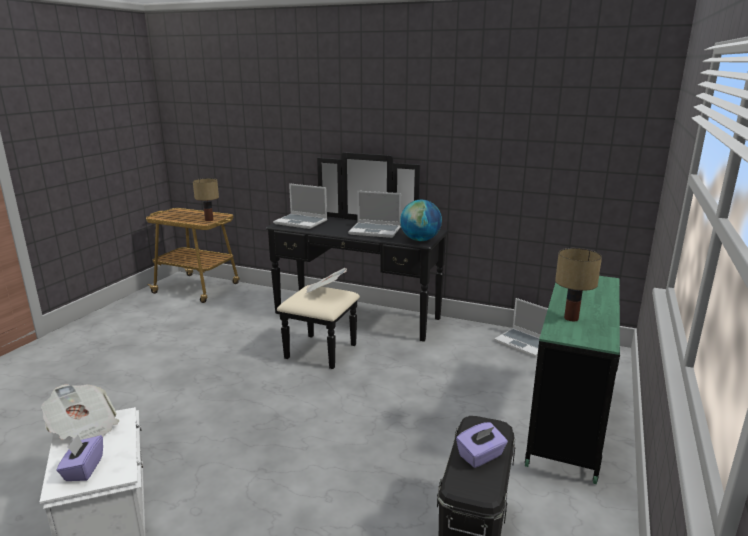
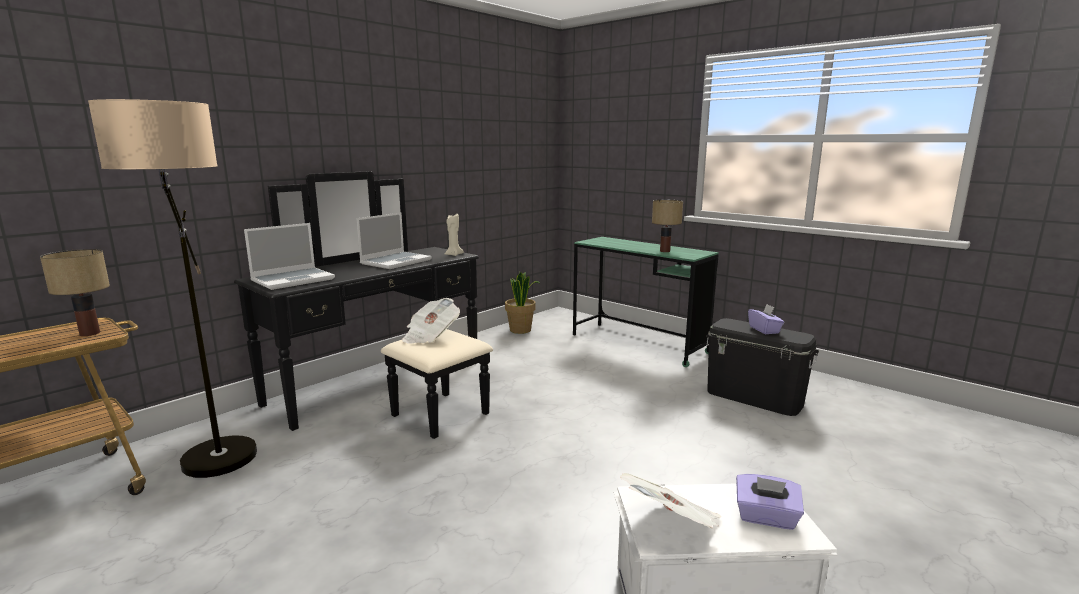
camera: 70 degrees left, 5 degrees down
(225, 311) = (218, 472): none -> floor lamp
(420, 240) = (453, 254): globe -> beige candle
(524, 343) = (521, 330): laptop -> potted plant

